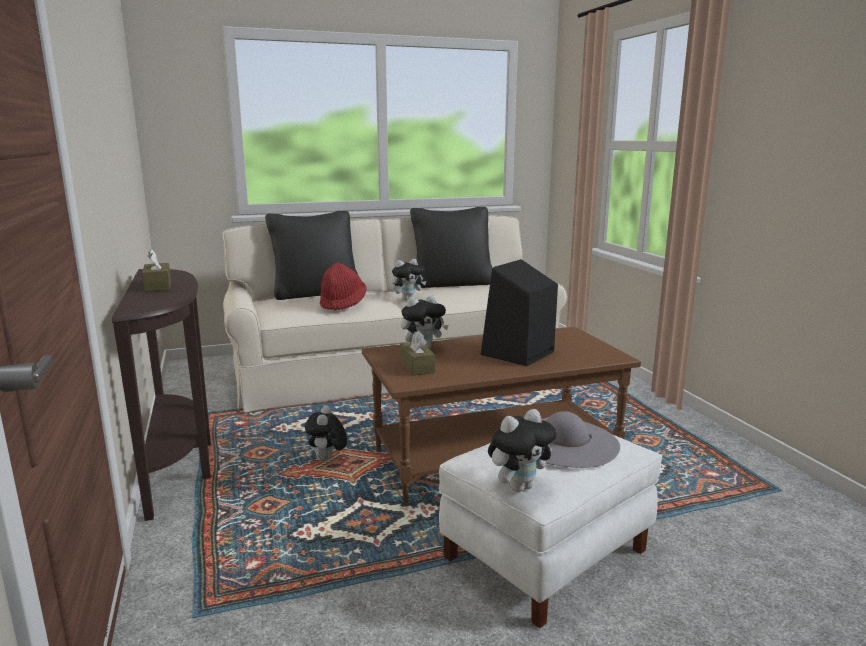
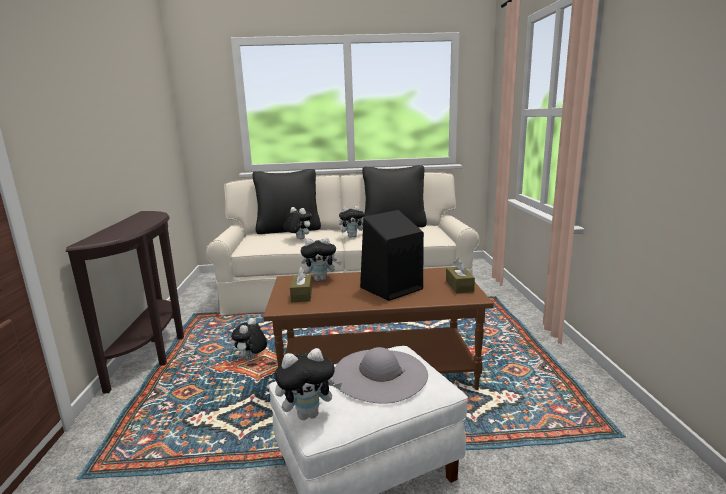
camera: 15 degrees right, 0 degrees up
(158, 286) = (131, 224): brown tissue box -> brown tissue box (459, 286)
(343, 304) = (298, 239): red hat -> plush toy

